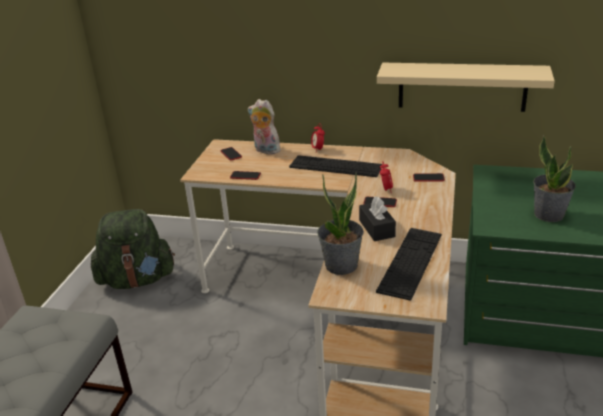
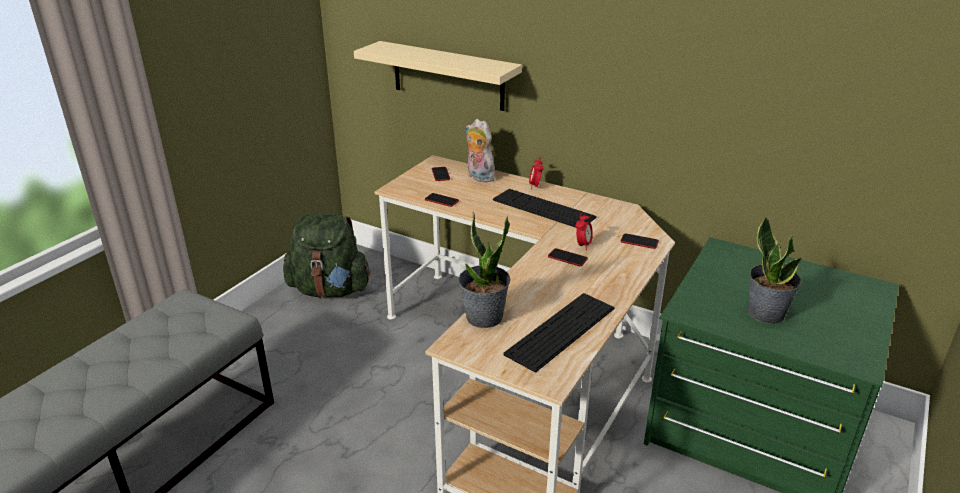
camera: 15 degrees right, 0 degrees up
(376, 228) = (546, 286): black tissue box -> none
(462, 86) = (706, 142): beige shelf -> beige shelf (448, 76)

